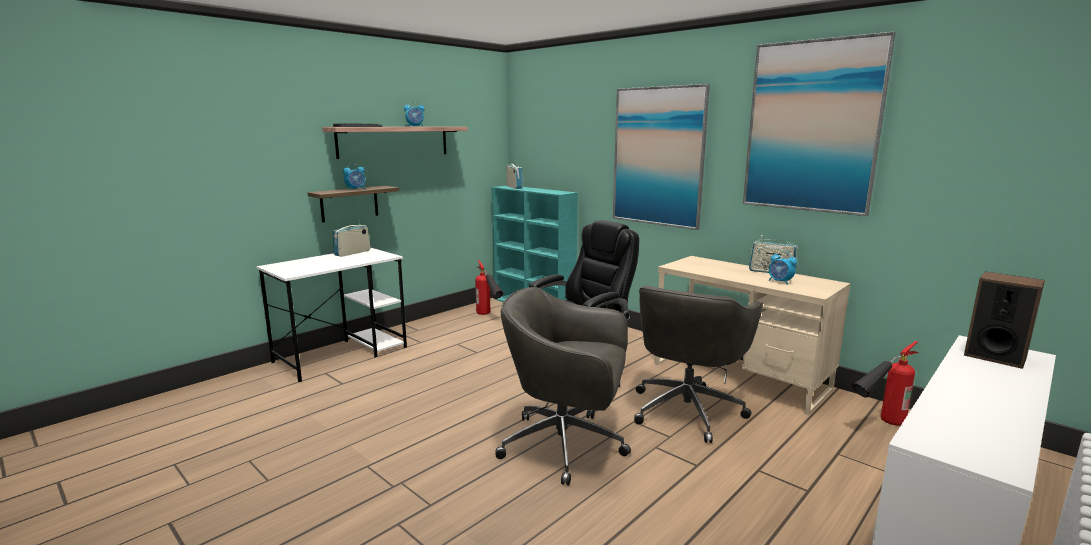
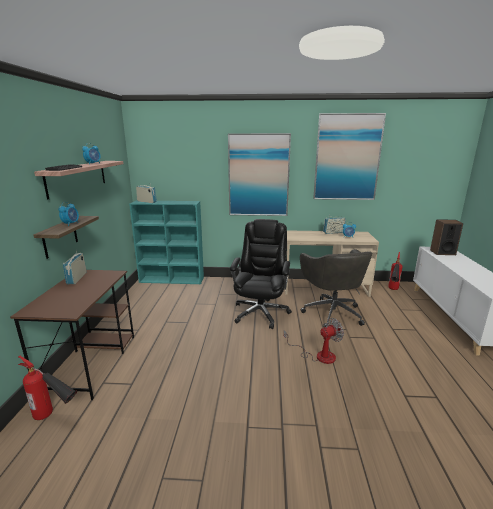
camera: 40 degrees left, 5 degrees up
(342, 354) = (91, 362): white desk -> brown desk
(488, 316) = (155, 295): fire extinguisher -> fire extinguisher (55, 418)
(566, 446) = (318, 355): grey office chair -> fan

